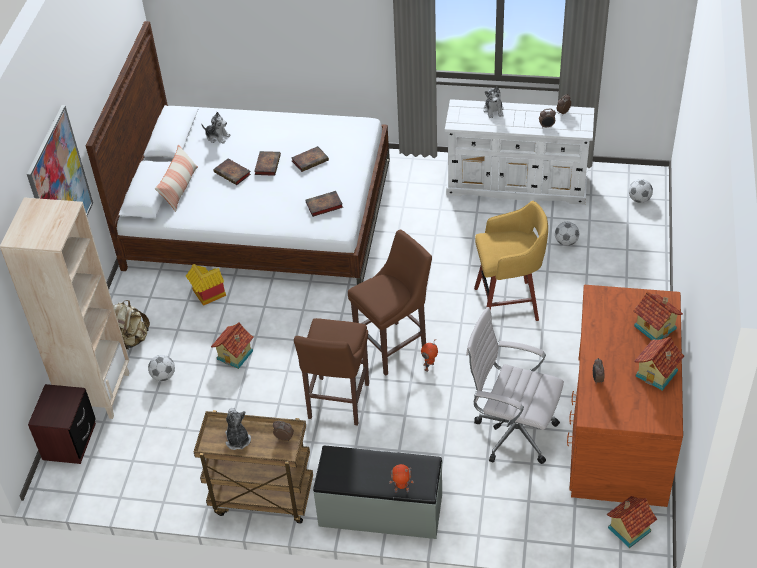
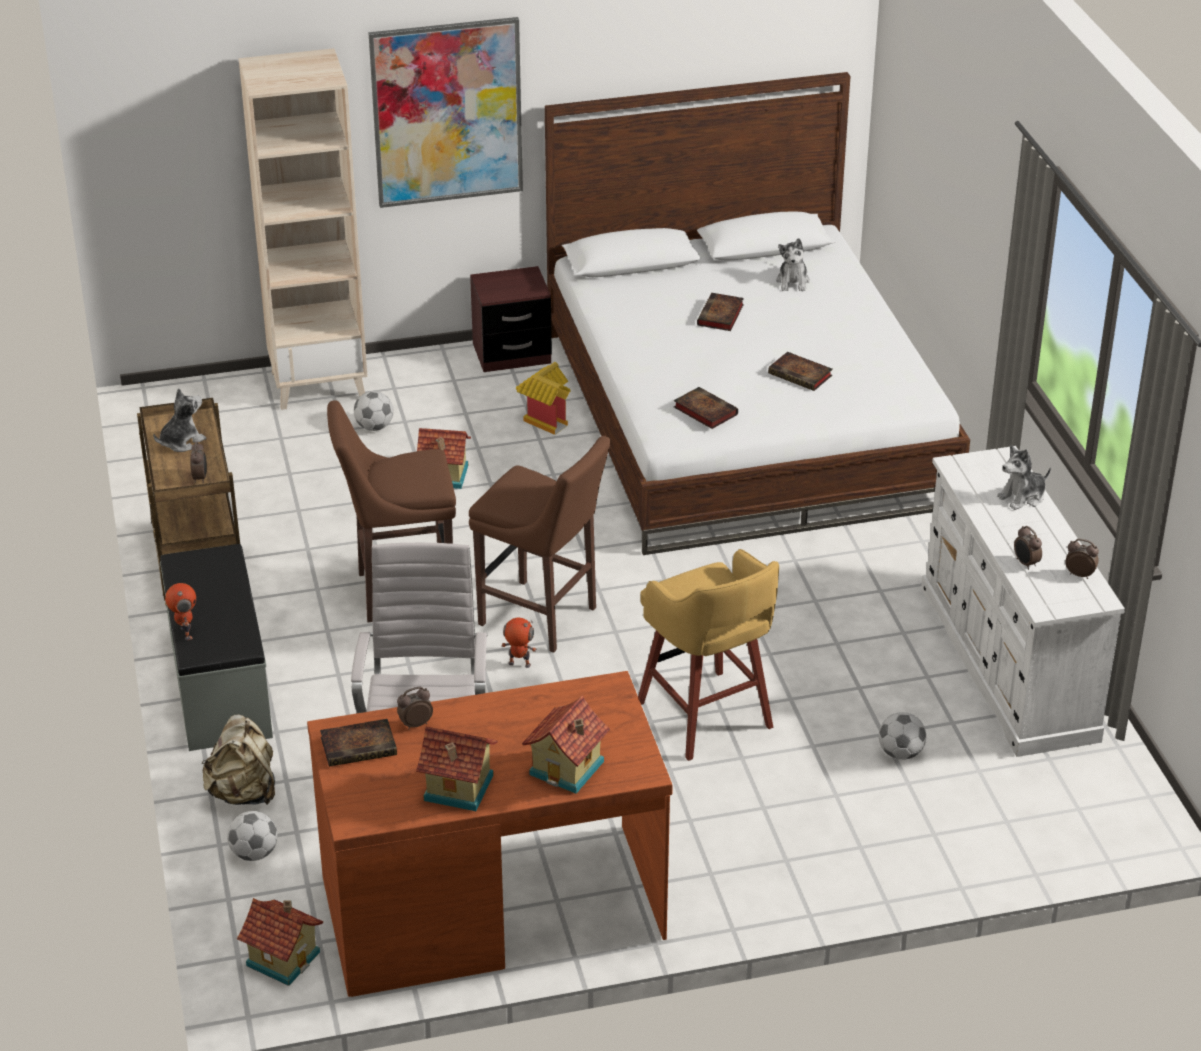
camera: 65 degrees right, 10 degrees down
(70, 441) = (228, 389): brown nightstand -> brown nightstand (512, 354)
(131, 339) = (427, 381): beige backpack -> beige backpack (243, 793)
(180, 188) = (660, 282): pillow -> none
(267, 164) = (761, 339): book -> book (360, 746)
(639, 199) = (1082, 825): football -> football (254, 853)

